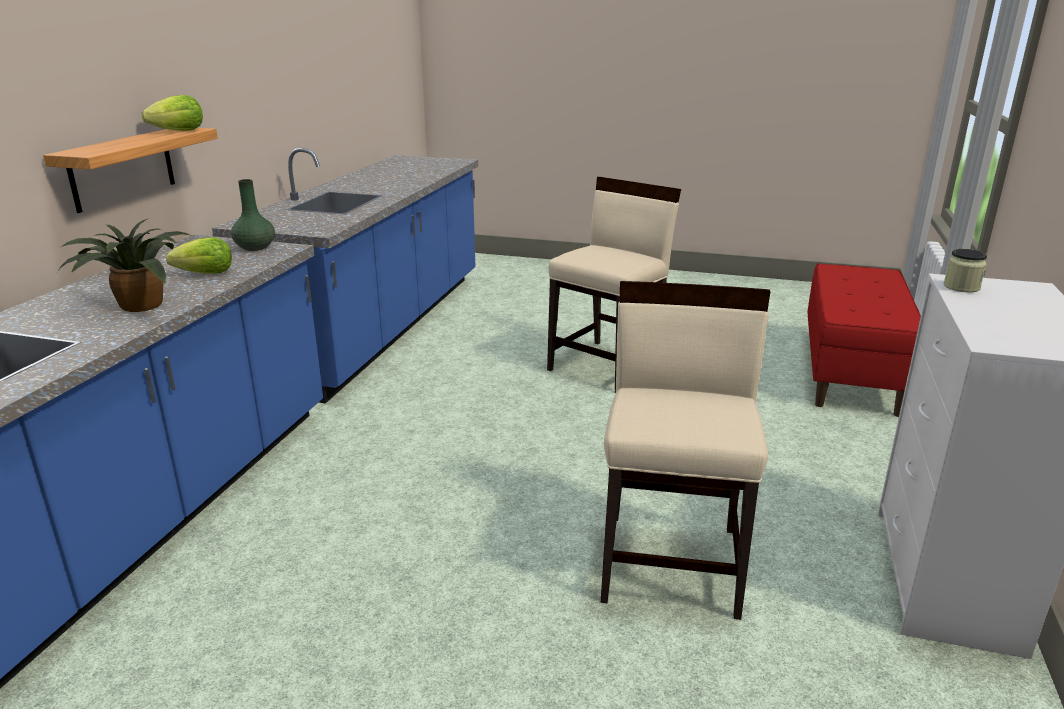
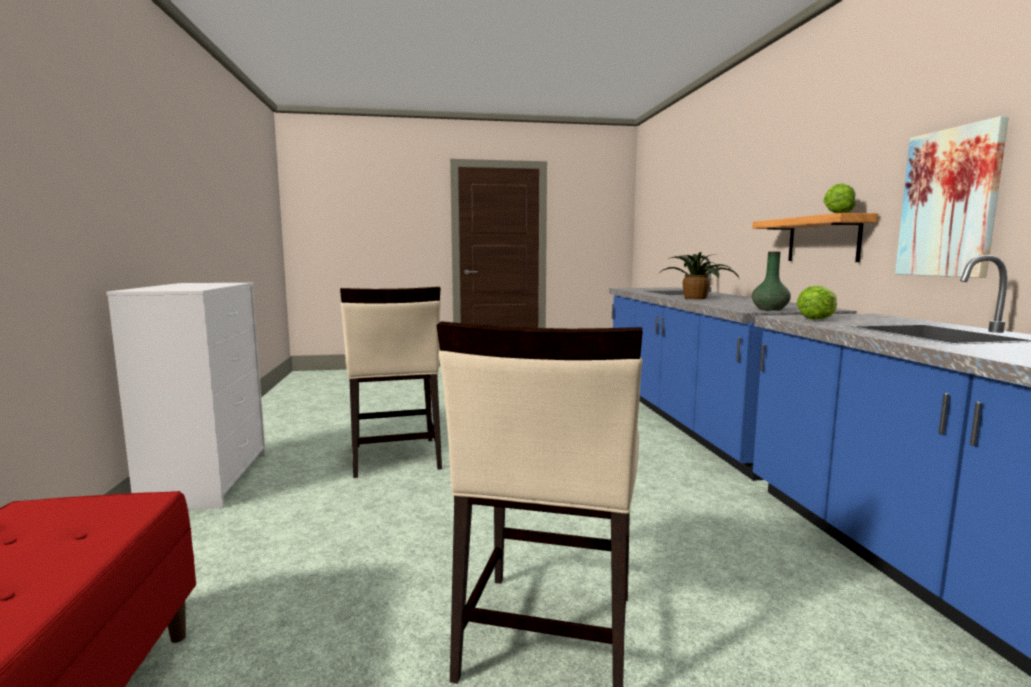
camera: 155 degrees right, 15 degrees down
(206, 274) = (726, 303): lettuce -> lettuce (817, 318)
(227, 113) = (949, 203): none -> picture
(961, 287) = (197, 288): jar -> none

